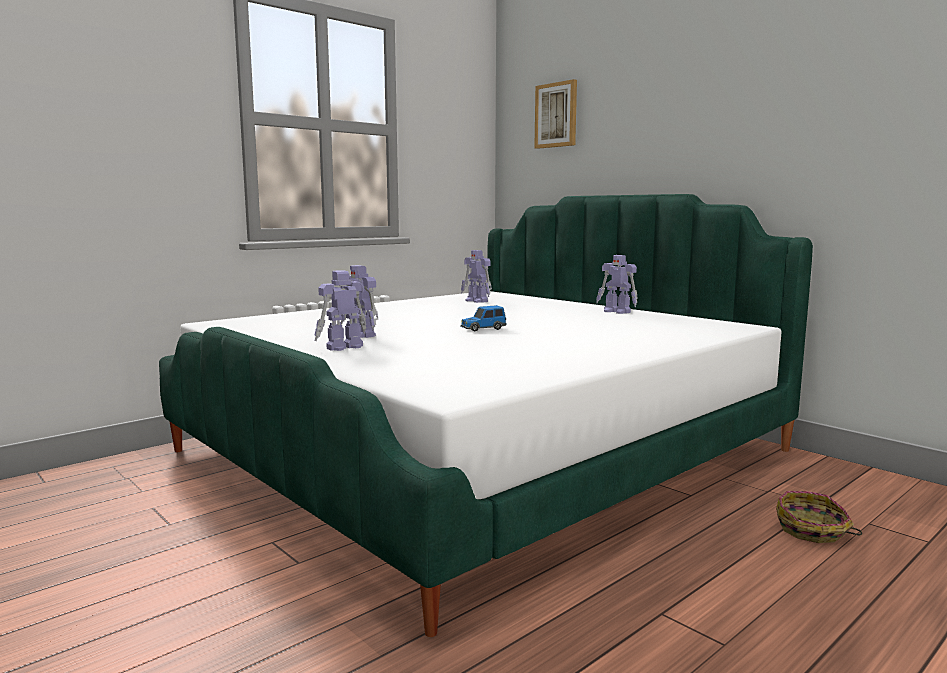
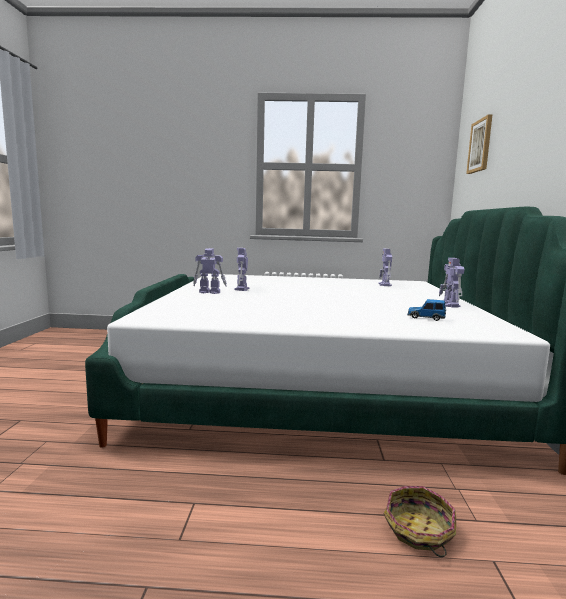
camera: 45 degrees right, 0 degrees up
(483, 329) = (310, 297): toy car -> toy car (426, 318)

